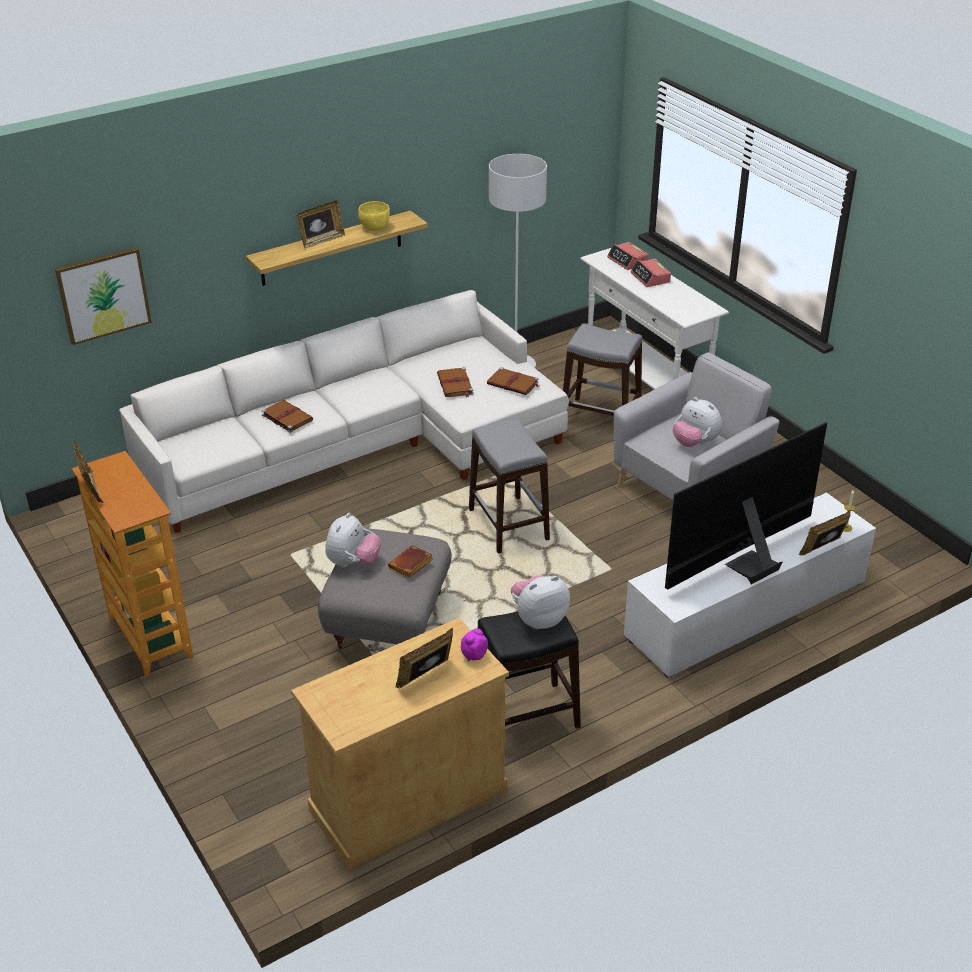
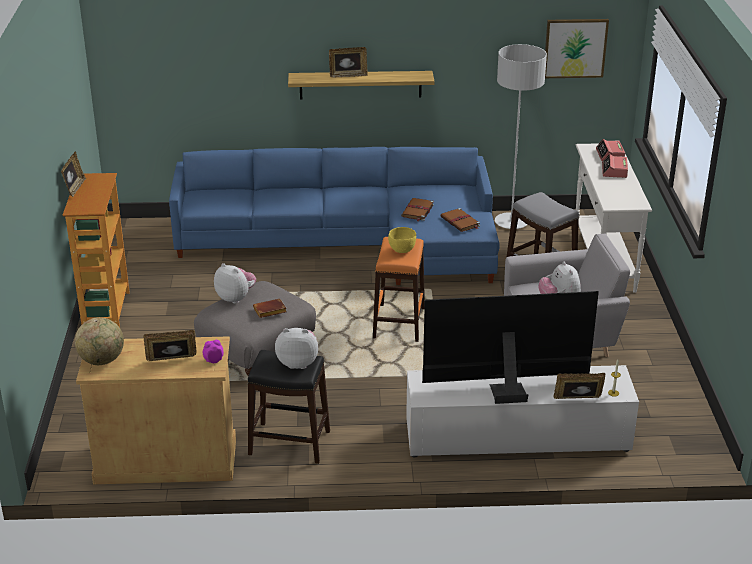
camera: 30 degrees right, 5 degrees down
(103, 295) = (176, 75): picture -> picture (575, 48)
(286, 417) = (282, 199): brown book -> none
(340, 710) = (102, 360): none -> globe
(353, 563) = (236, 298): plush toy -> plush toy turned 105 degrees counterclockwise
(364, 444) = (350, 241): white sofa -> blue sofa
(374, 228) = (393, 76): yellow bowl -> yellow bowl (401, 250)
(508, 525) = (398, 323): grey stool -> orange stool

